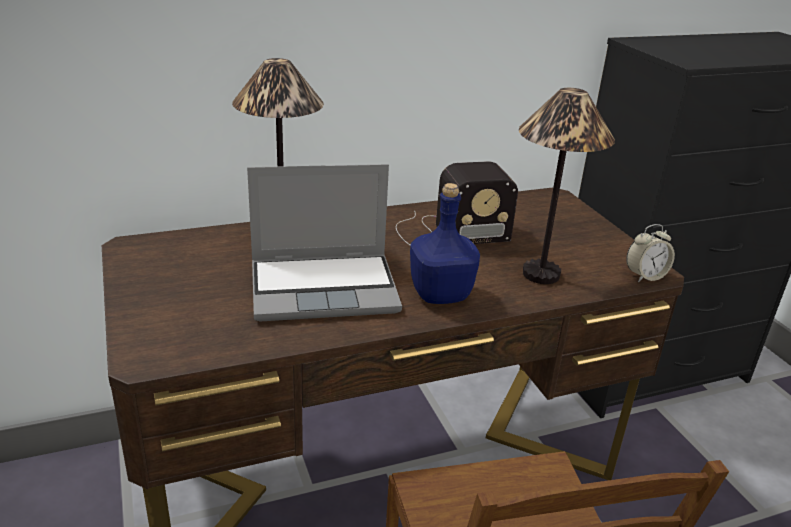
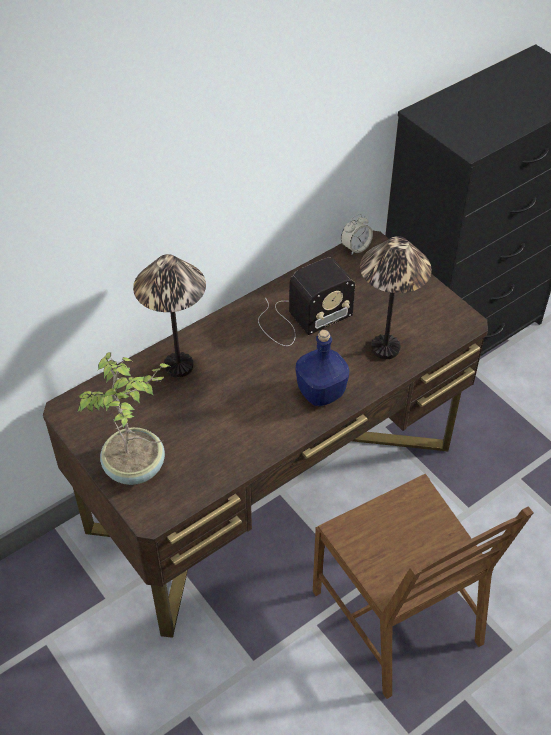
camera: 15 degrees left, 20 degrees up
(164, 310) = (136, 468): none -> potted plant
(325, 288) = (237, 410): laptop -> none
(645, 276) = (459, 328): alarm clock -> alarm clock (355, 247)

